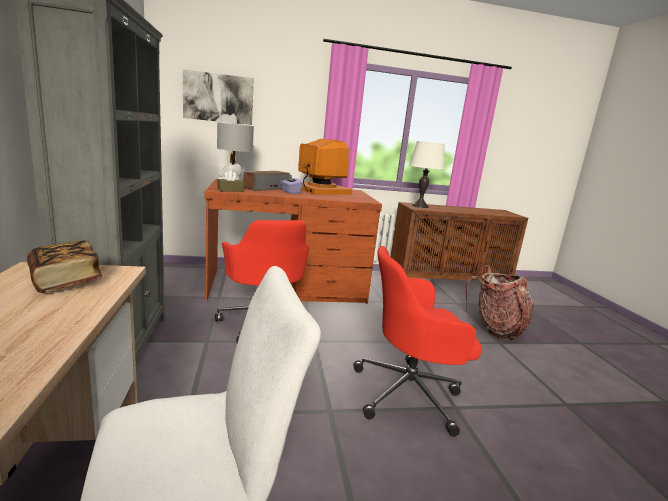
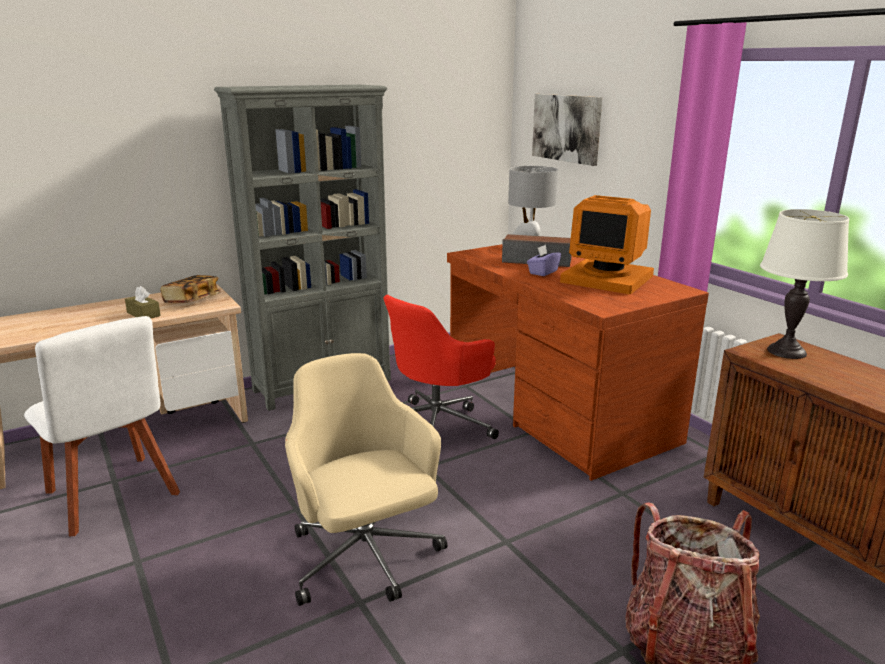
camera: 70 degrees right, 5 degrees up
(230, 190) = (476, 256): brown tissue box -> brown tissue box (143, 314)
(320, 190) = (608, 278): monitor -> monitor turned 90 degrees clockwise
(409, 393) = (365, 558): red office chair -> beige office chair

